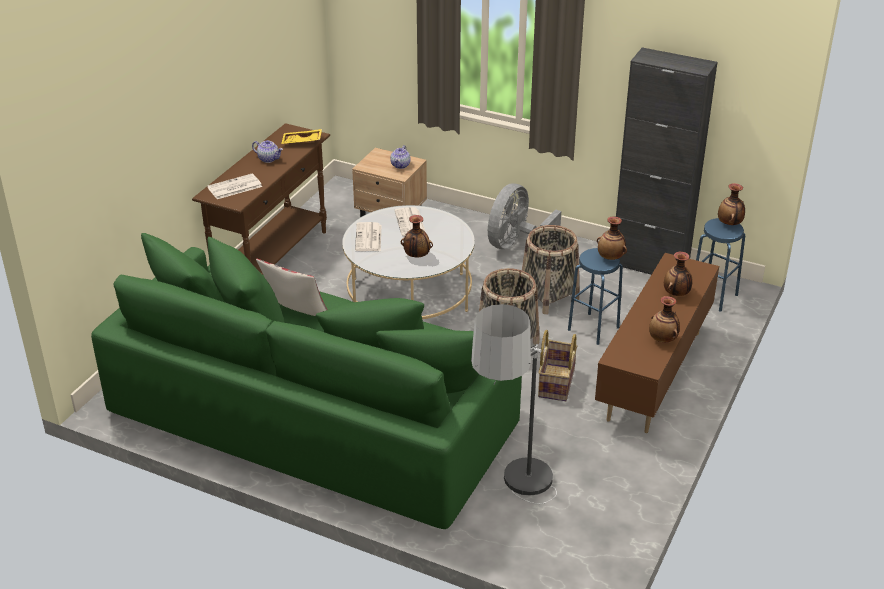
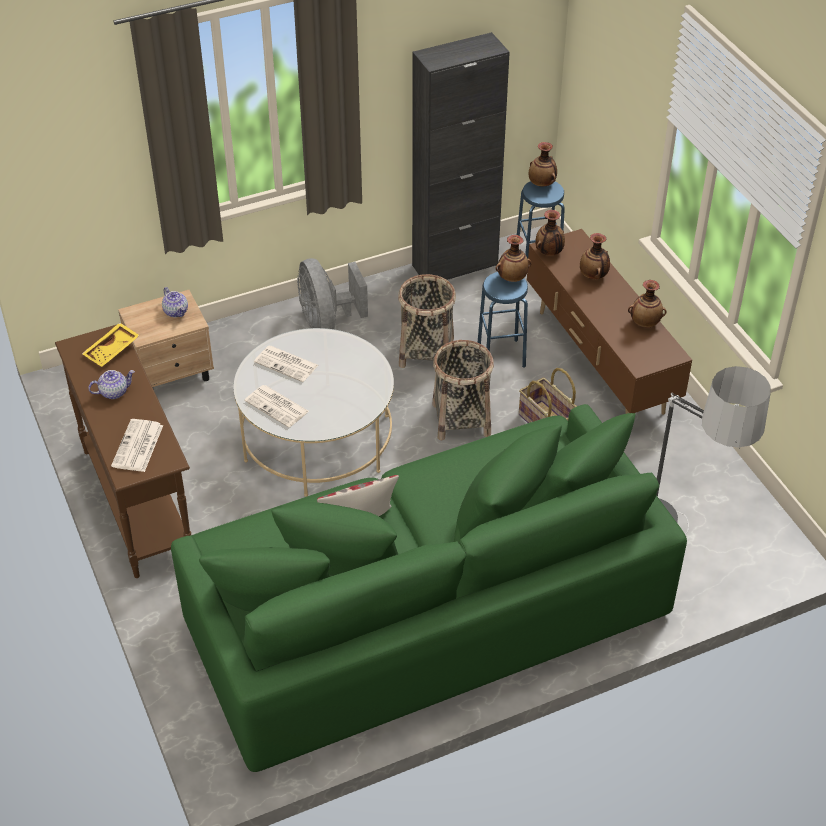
camera: 50 degrees left, 10 degrees up
(416, 256) = (347, 392): vase -> vase (549, 253)

